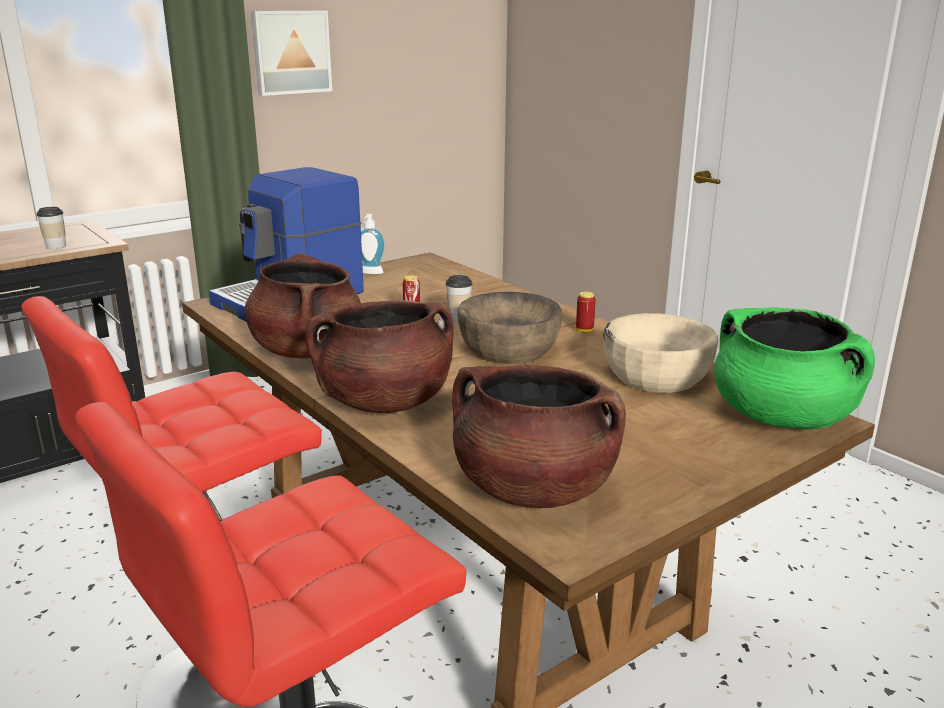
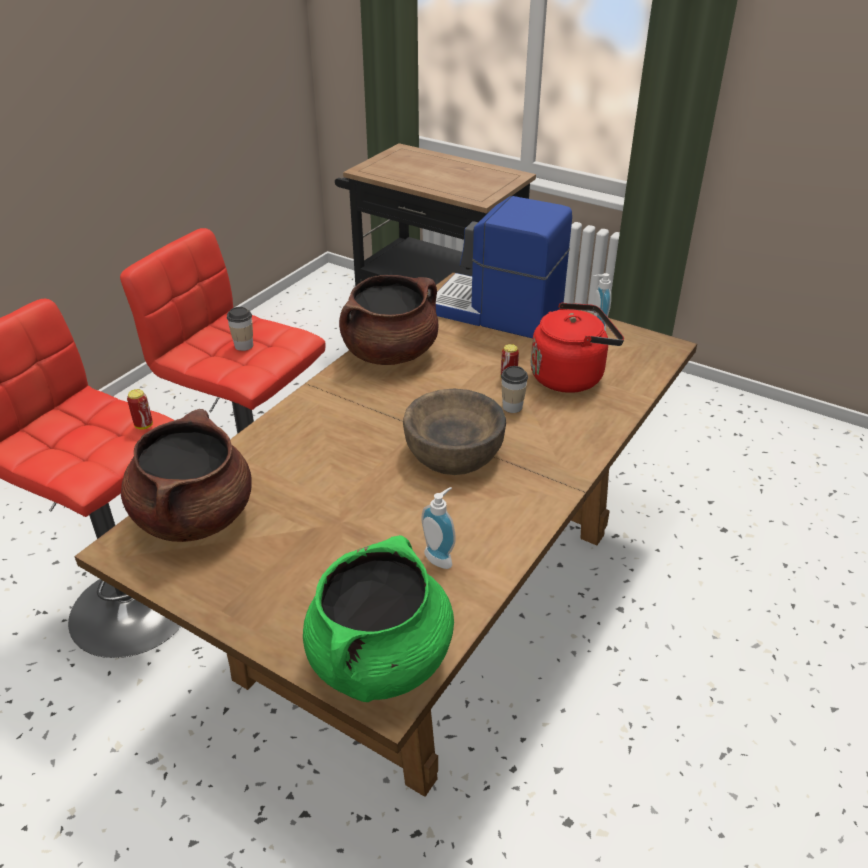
camera: 70 degrees right, 15 degrees up
(56, 246) = (456, 189): cup -> cup (244, 345)
(290, 52) = (801, 63): picture -> none
(384, 402) = (311, 414): brown cooking pot -> none
(433, 292) = (571, 376): none -> red kettle
(584, 330) = (535, 490): can -> can (144, 425)
(656, 376) = (441, 557): beige bowl -> soap dispenser

